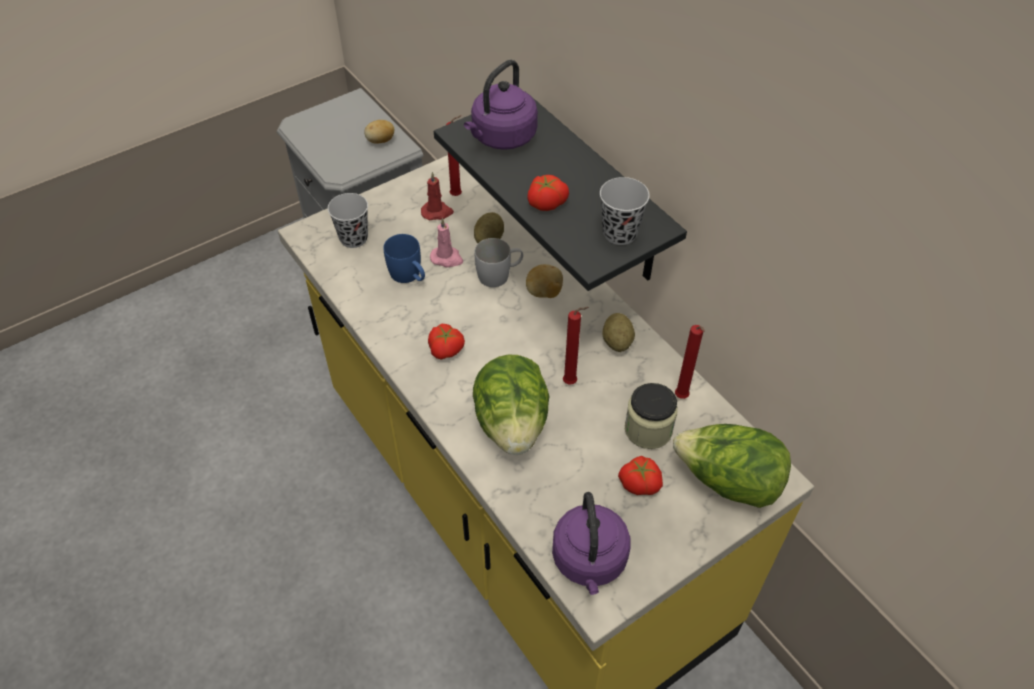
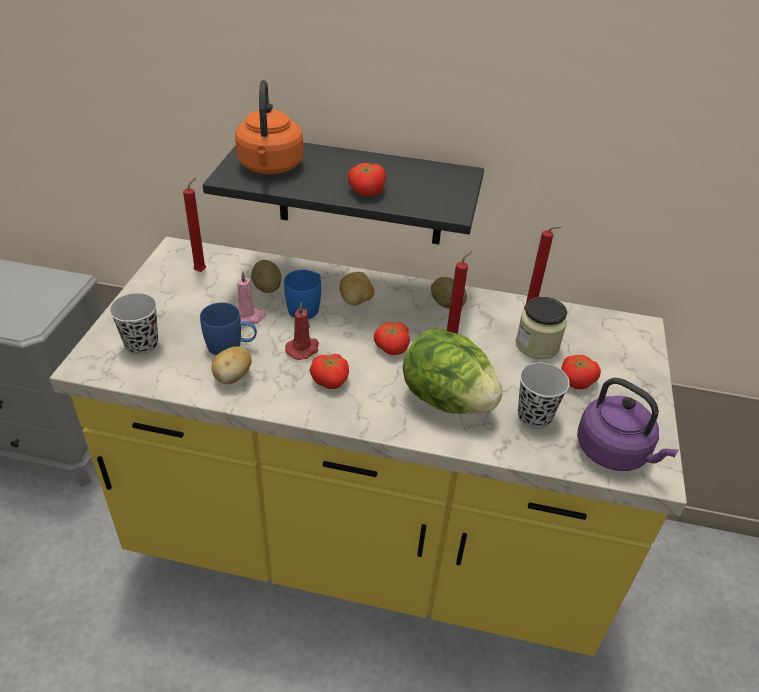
camera: 45 degrees left, 10 degrees down
(380, 141) = (44, 285): potato -> potato (232, 377)
(437, 212) = (198, 290): red candle -> red candle (303, 349)
(499, 275) = (307, 307): white mug -> blue mug
(501, 138) = (270, 167): purple kettle -> orange kettle
(522, 351) = (391, 347): none -> tomato
(619, 233) = (445, 187): black cup -> black cup (534, 416)
(727, 482) = (620, 346): lettuce -> none

